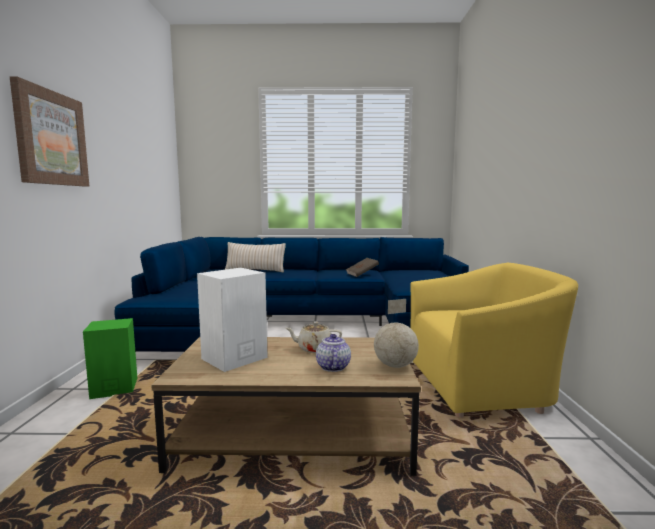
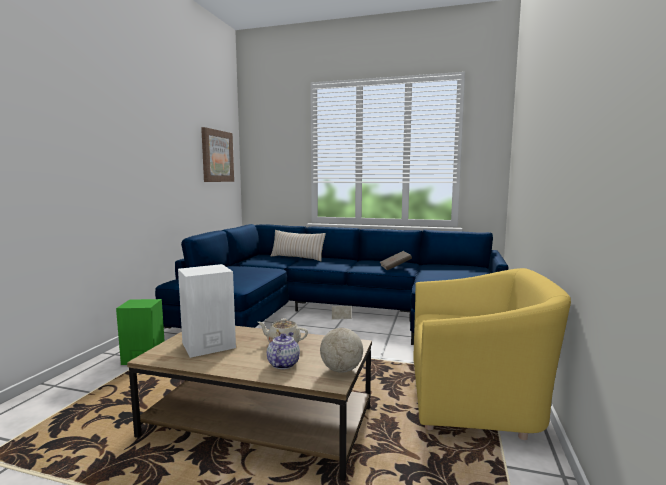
camera: 15 degrees right, 0 degrees up
(51, 138) = (105, 146): picture -> picture (217, 156)

